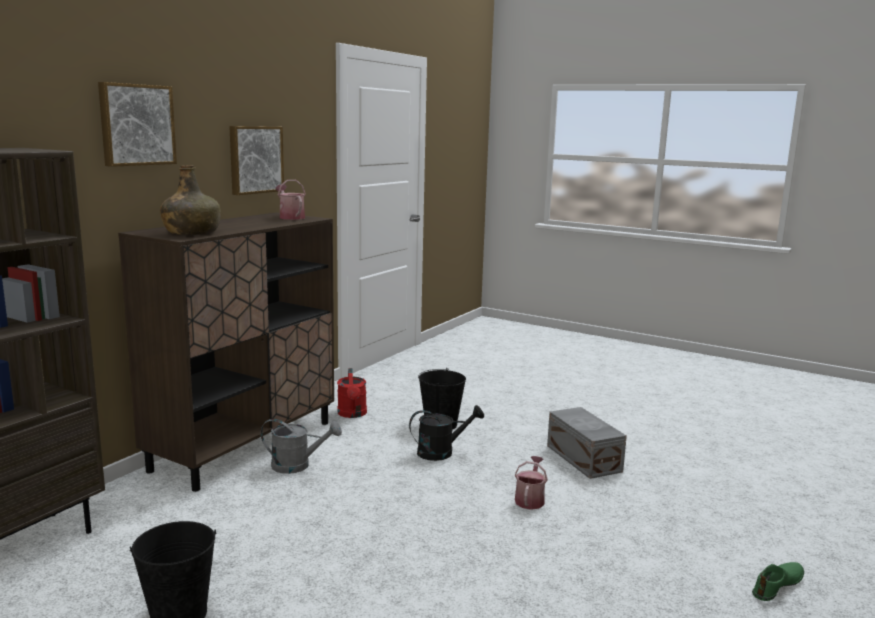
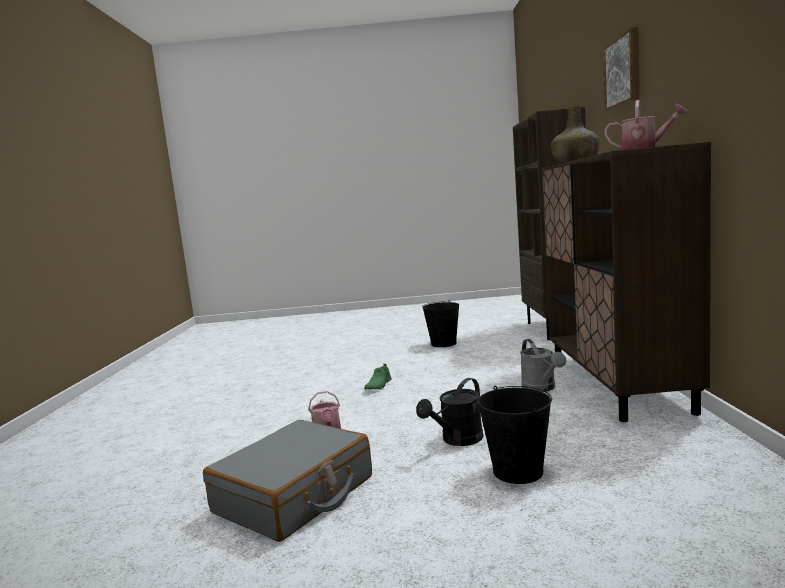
camera: 150 degrees right, 5 degrees down
(255, 159) = (701, 72): picture -> none
(298, 465) = (542, 388): grey watering can -> grey watering can turned 75 degrees counterclockwise
(352, 414) = (631, 440): red watering can -> none
(583, 459) = (295, 495): grey storage box -> grey suitcase
(778, 585) = (113, 445): green shoe -> green shoe (378, 385)

